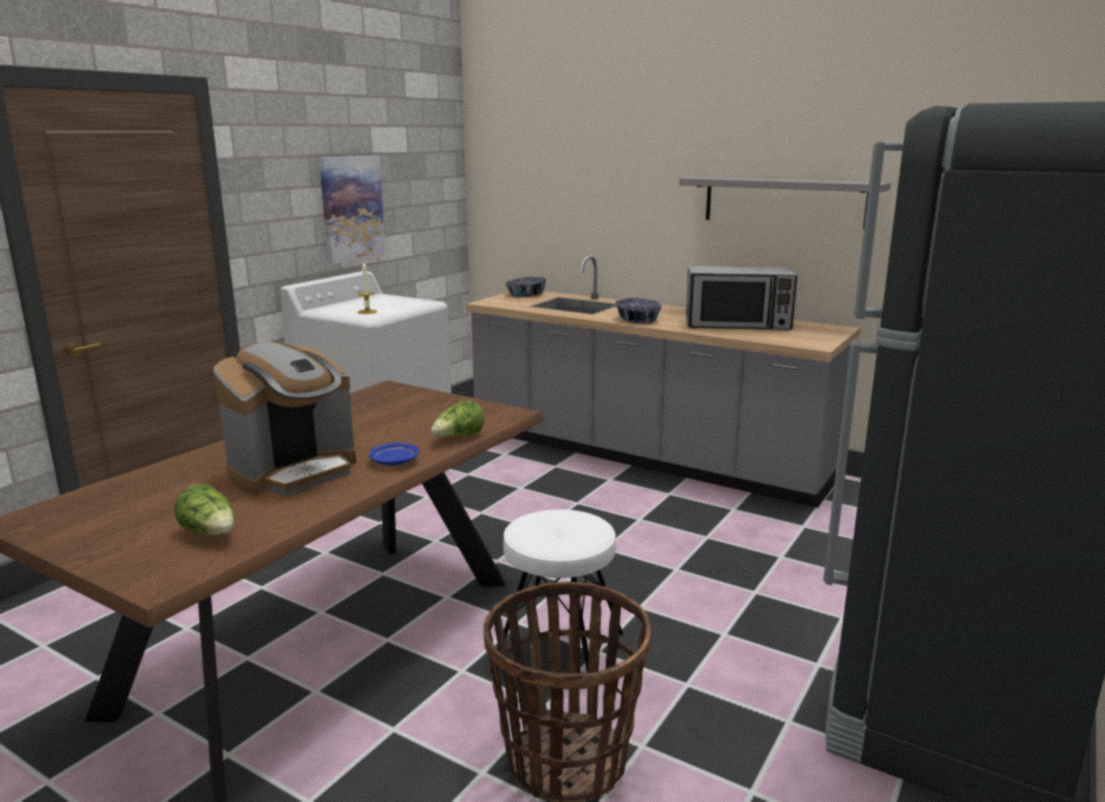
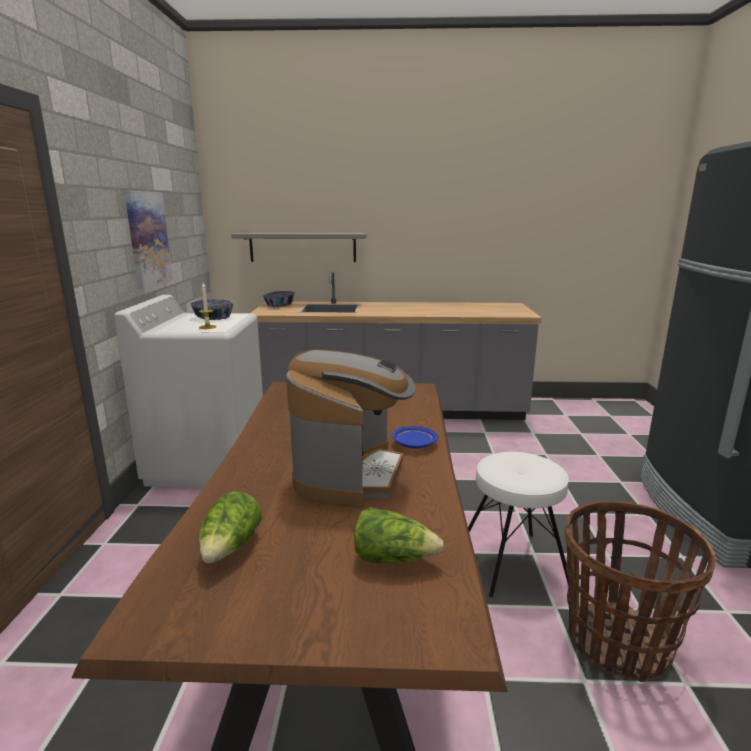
camera: 30 degrees left, 0 degrees up
(458, 438) = (421, 414): lettuce -> lettuce (231, 548)
(638, 319) = (393, 312): bowl -> bowl (213, 317)
(737, 325) = (458, 308): microwave -> none
(784, 201) = (468, 224): grey shelf -> grey shelf (302, 247)

